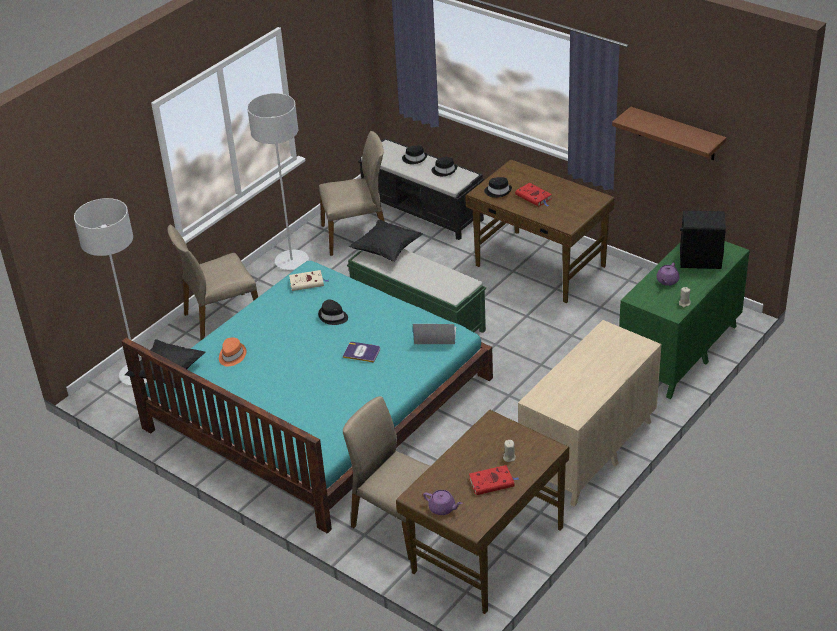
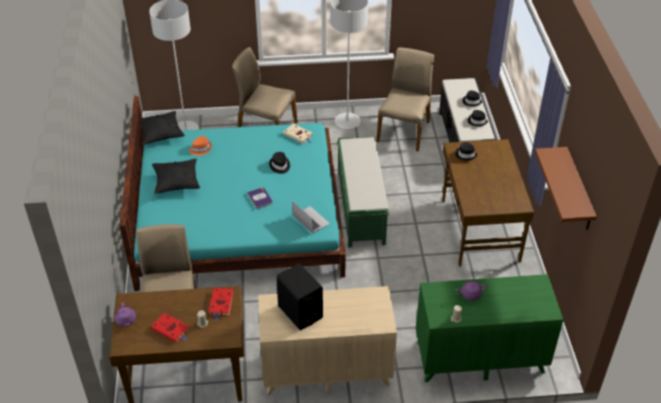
camera: 45 degrees right, 5 degrees up
(356, 235) = (404, 131): beige chair -> beige chair turned 105 degrees counterclockwise
(387, 250) = (366, 147): black pillow -> black pillow (177, 183)
(534, 197) = (481, 174): red book -> red book (221, 304)
(700, 260) = (516, 298): black speaker -> black speaker (300, 312)

